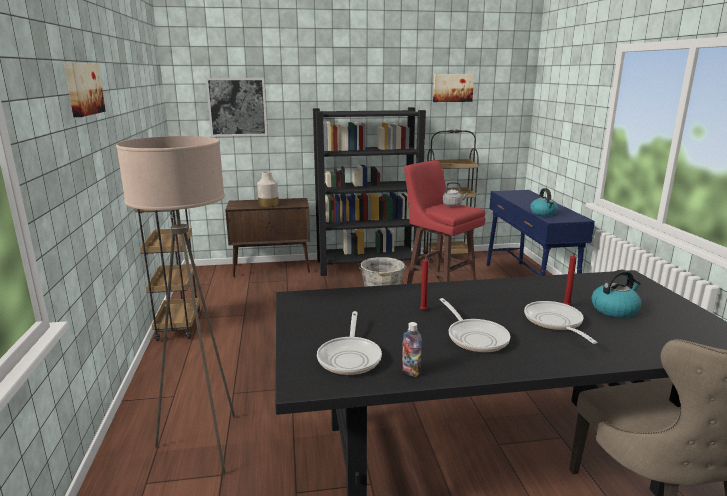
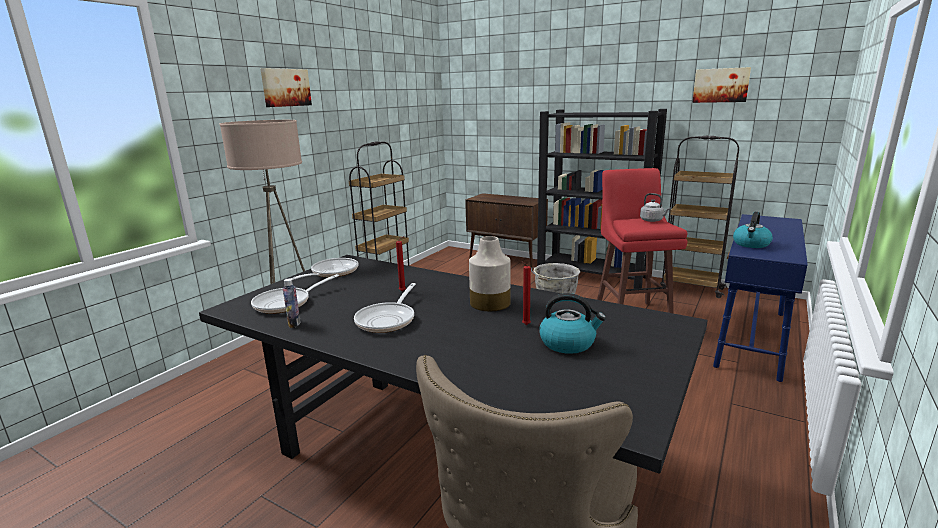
camera: 40 degrees right, 0 degrees up
(237, 107) = (494, 108): picture -> none
(268, 204) = (504, 200): beige vase -> beige vase (490, 303)
(555, 323) = (478, 332): frying pan -> frying pan (331, 273)

